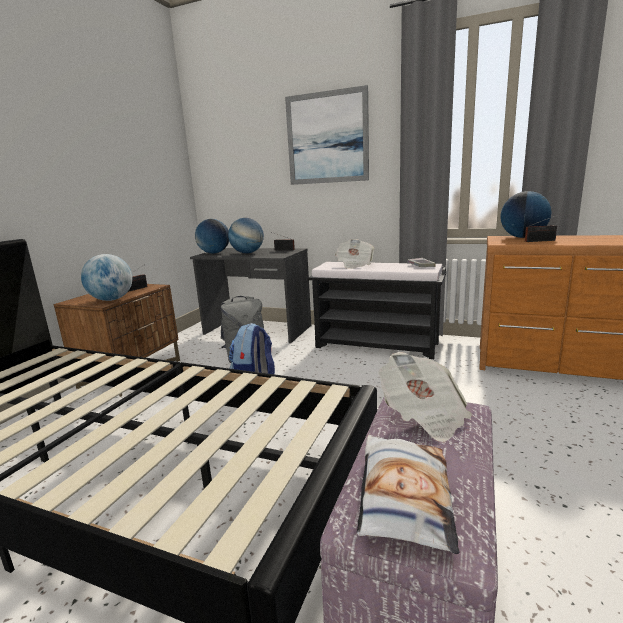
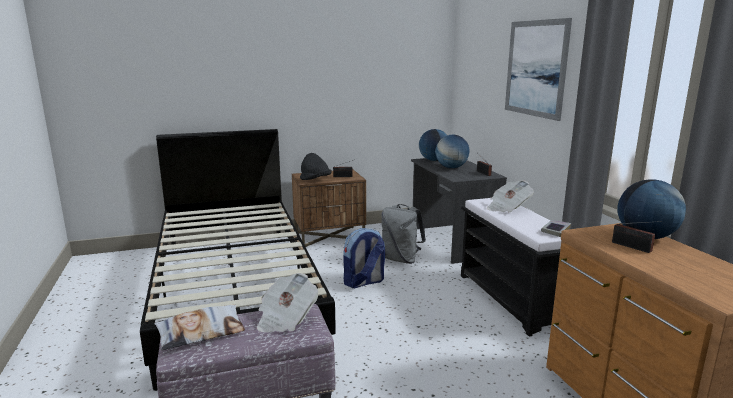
camera: 50 degrees right, 0 degrees up
(111, 300) = (315, 180): globe -> black hat

